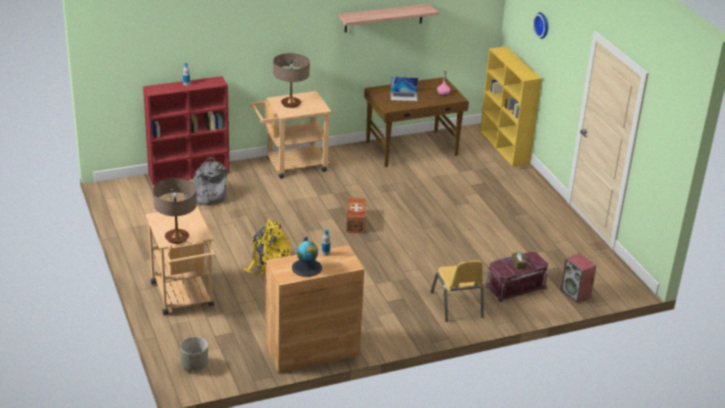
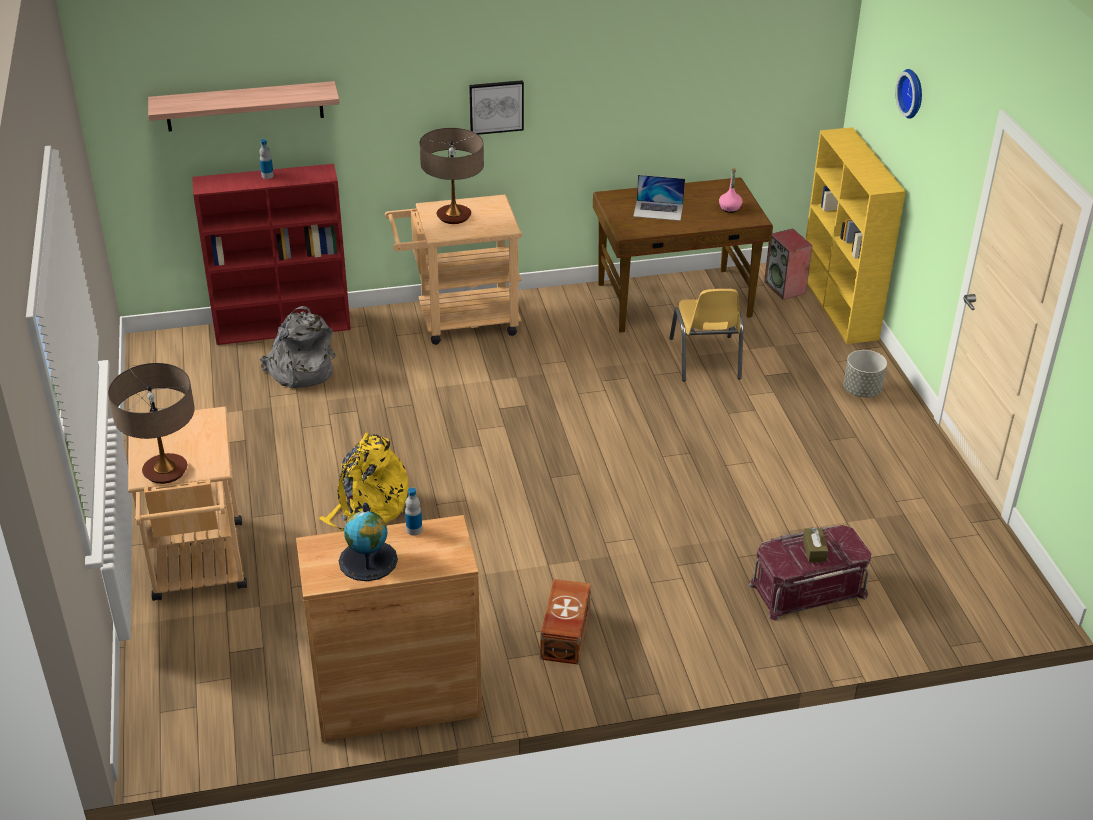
camera: 10 degrees right, 5 degrees up
(194, 365) = (174, 712): grey planter -> grey planter (861, 391)
(312, 41) = (496, 106): none -> picture
(355, 223) = (541, 437): brown storage box -> brown storage box (564, 635)
(383, 18) = (627, 69): shelf -> shelf (244, 106)
(457, 305) = (689, 620): yellow chair -> yellow chair (705, 359)
(576, 294) = (921, 613): speaker -> speaker (785, 288)

